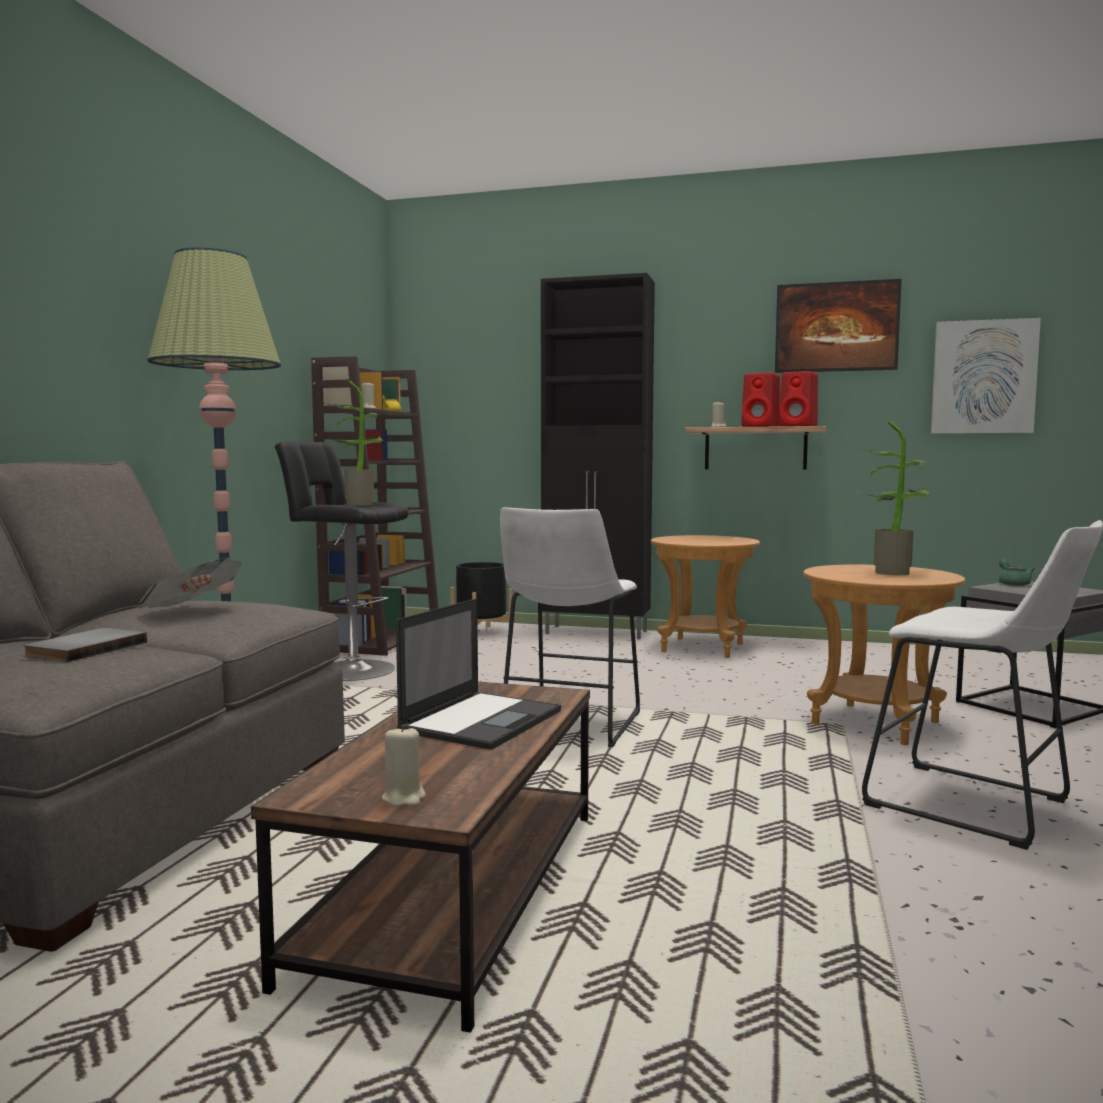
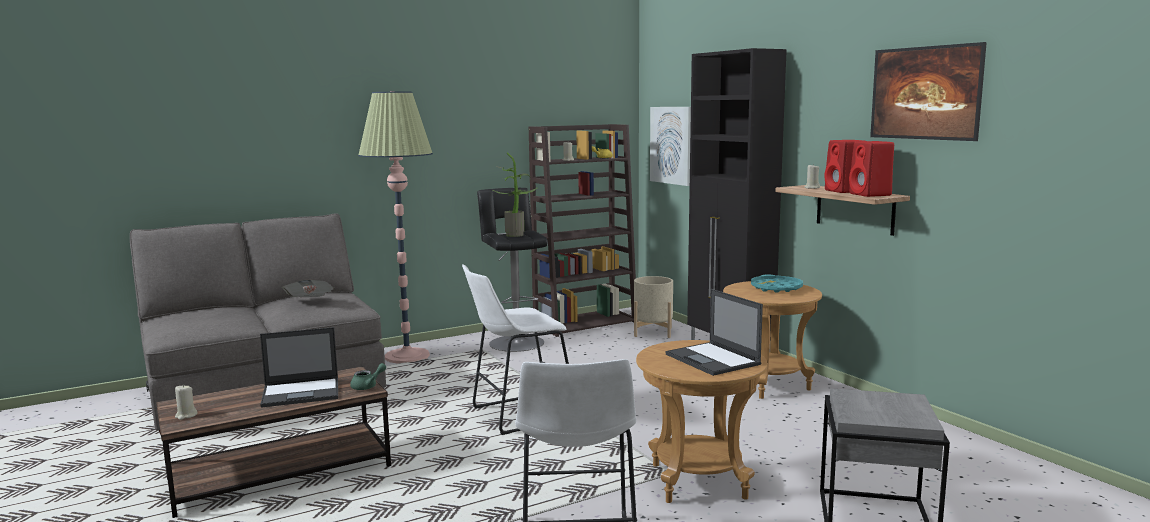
camera: 45 degrees right, 5 degrees up
(84, 649) = (223, 318): grey book -> none
(481, 633) = (653, 332): black planter -> beige planter
(700, 538) = (776, 288): none -> turquoise tray
(893, 572) = (713, 359): potted plant -> laptop
(983, 377) = (1065, 155): picture -> picture (672, 145)
(1013, 583) = (888, 396): green teapot -> green teapot (368, 386)

